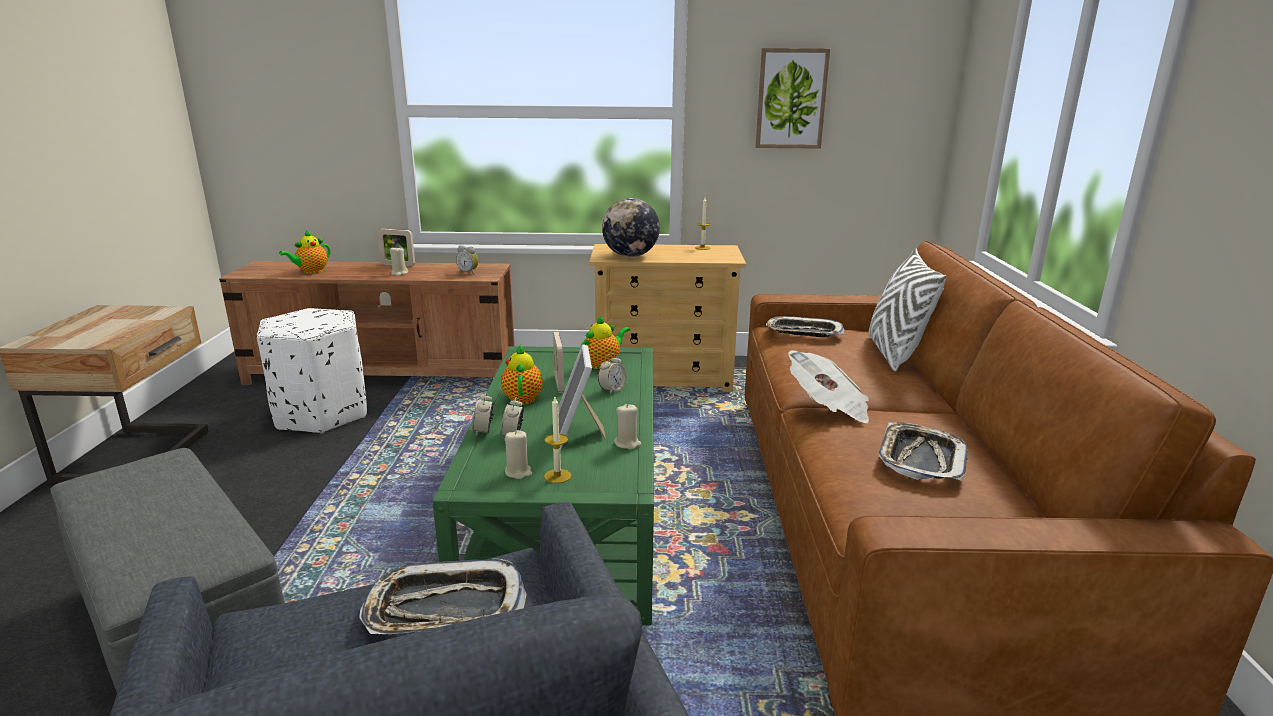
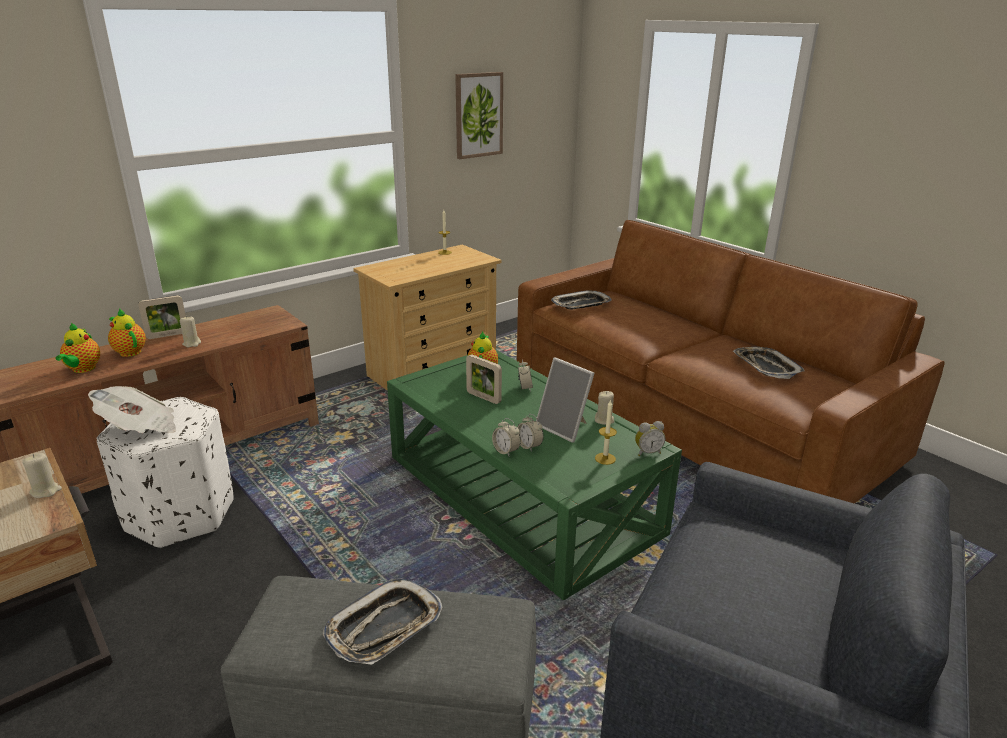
camera: 40 degrees left, 5 degrees up
(445, 608) = (733, 551): tray -> tray (384, 628)
(469, 273) = (262, 324): alarm clock -> alarm clock (647, 452)
(518, 472) = (579, 467): beige candle -> beige candle (46, 491)
(523, 398) = (480, 417): teapot -> teapot (129, 351)
(630, 256) = (409, 273): globe -> none
(828, 408) = (679, 353): newspaper -> newspaper (140, 428)
(894, 354) = (646, 305): white pillow -> none

